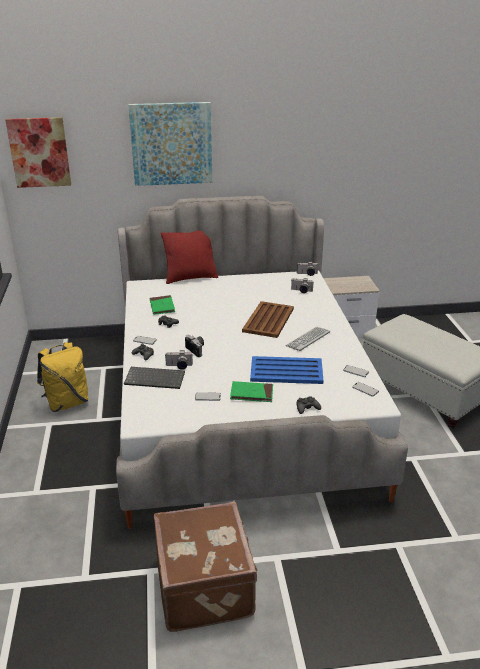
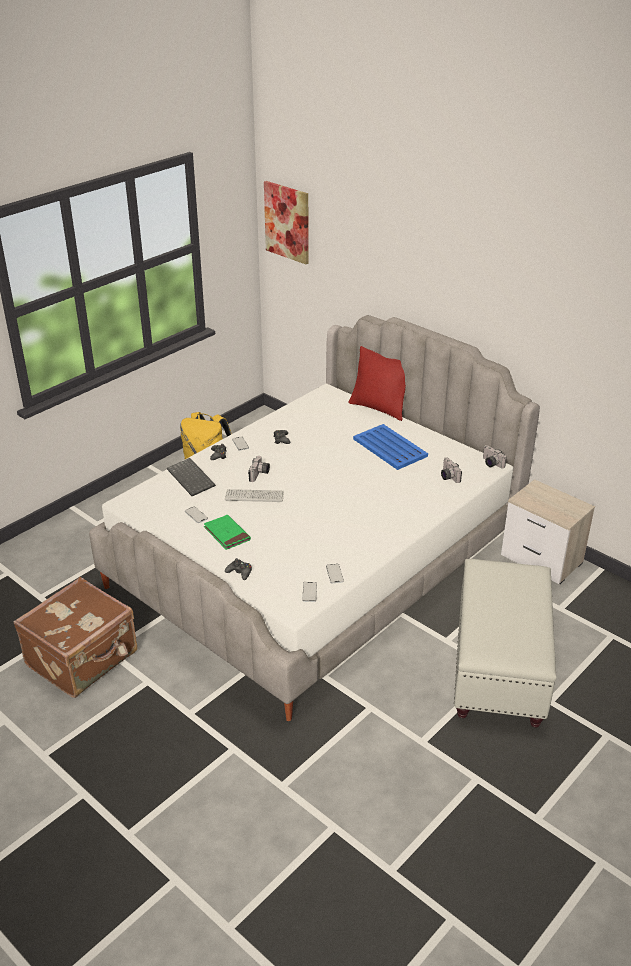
camera: 50 degrees right, 5 degrees up
(162, 307) = (306, 422): green book -> none
(171, 144) = (397, 253): picture -> none
(179, 366) = (223, 479): camera -> none
(268, 320) = (360, 485): brown tray -> none
(285, 371) = (284, 535): blue tray -> blue tray (389, 447)
(308, 339) = (357, 522): keyboard -> keyboard (254, 496)

